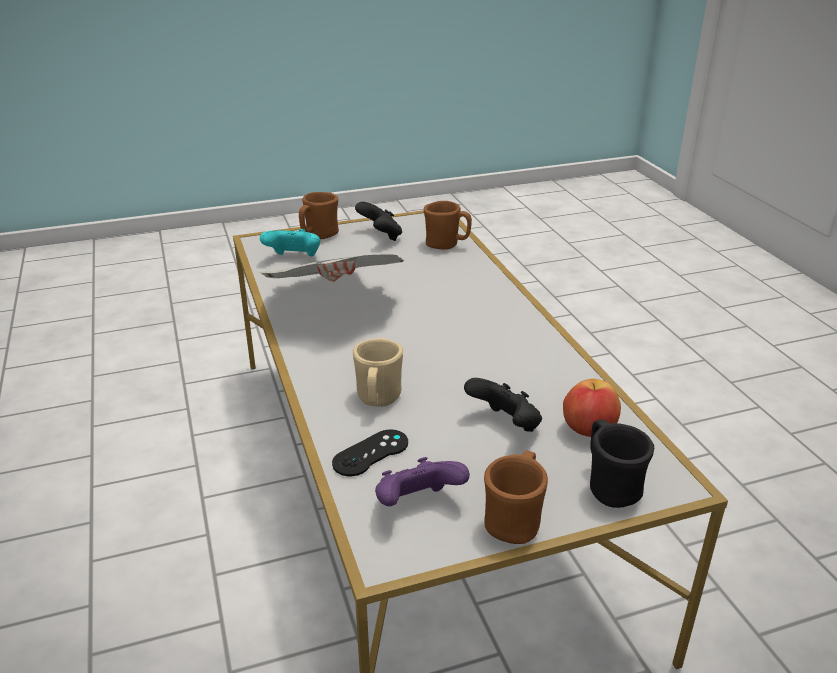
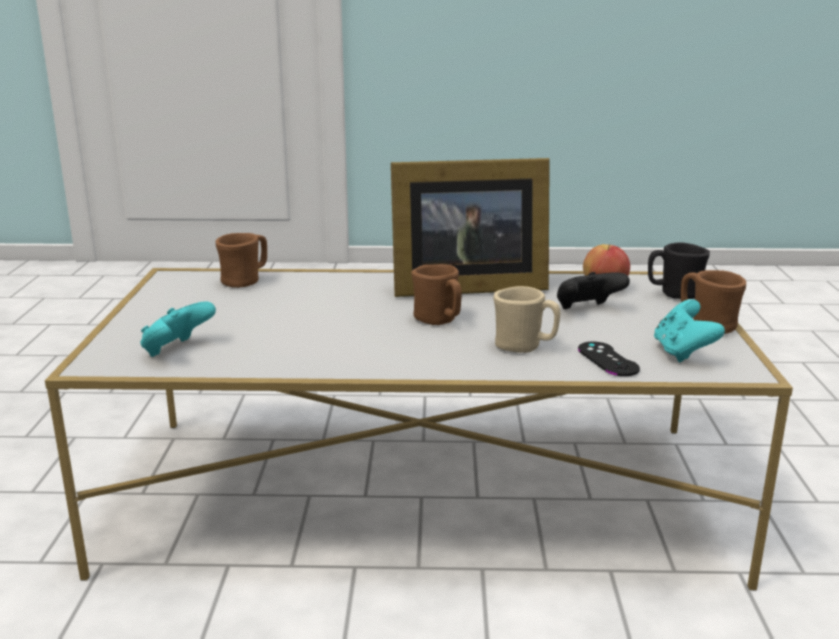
camera: 70 degrees left, 10 degrees down
(318, 235) = (130, 331): brown mug -> brown mug (439, 321)
(334, 302) = (315, 343): newspaper -> none
(381, 236) = (181, 304): black game controller -> none
(417, 504) = (682, 353): purple game controller -> turquoise game controller
(515, 341) = (463, 287): none -> picture frame

